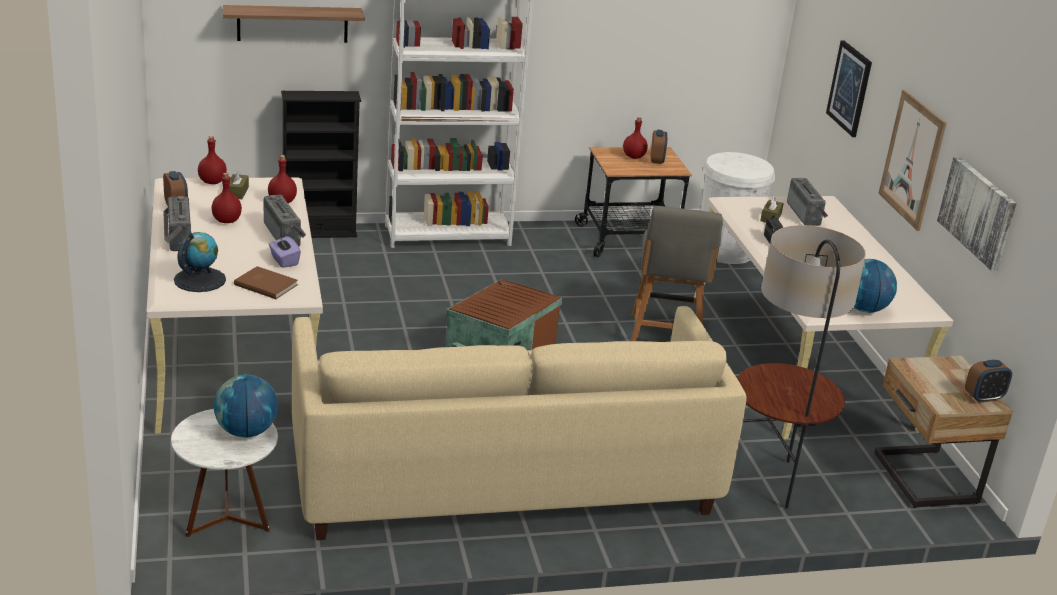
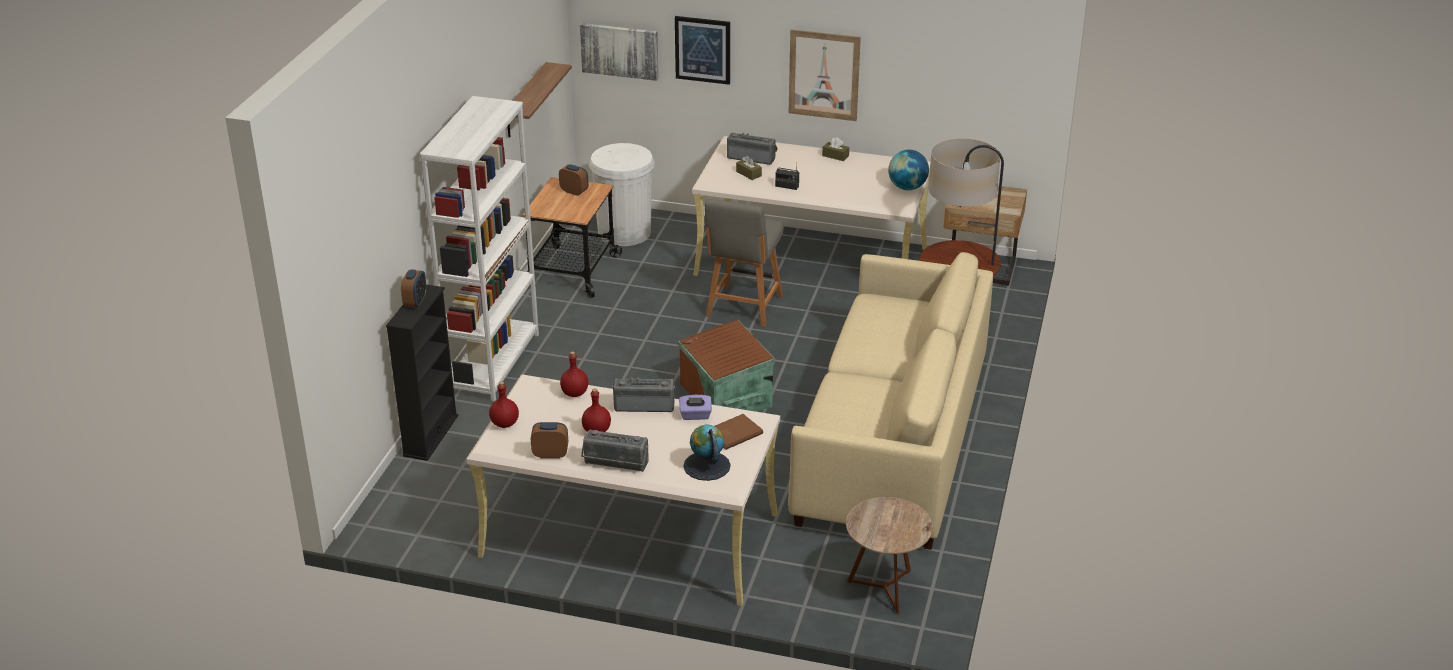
camera: 60 degrees left, 5 degrees up
(226, 519) = (884, 589): white side table -> brown side table
(237, 192) = (538, 414): brown tissue box -> brown tissue box (835, 156)
(246, 432) = (888, 512): globe -> none
(292, 24) = (375, 256): shelf -> shelf (525, 101)
(634, 157) = (560, 200): red bottle -> none
(665, 338) = (743, 308): grey chair -> grey chair turned 75 degrees clockwise
(978, 212) = (927, 83): picture -> picture (620, 50)
(983, 397) = (1008, 192): alarm clock -> alarm clock (415, 302)

